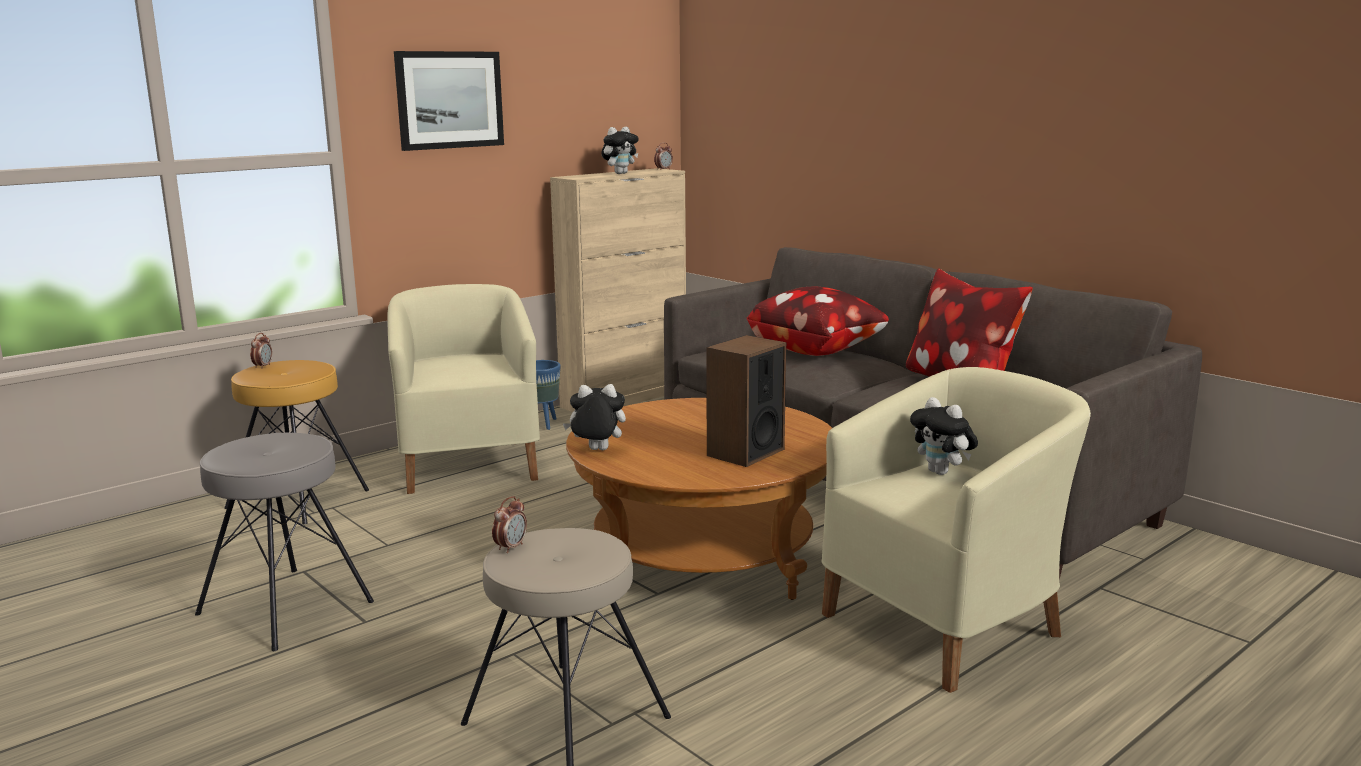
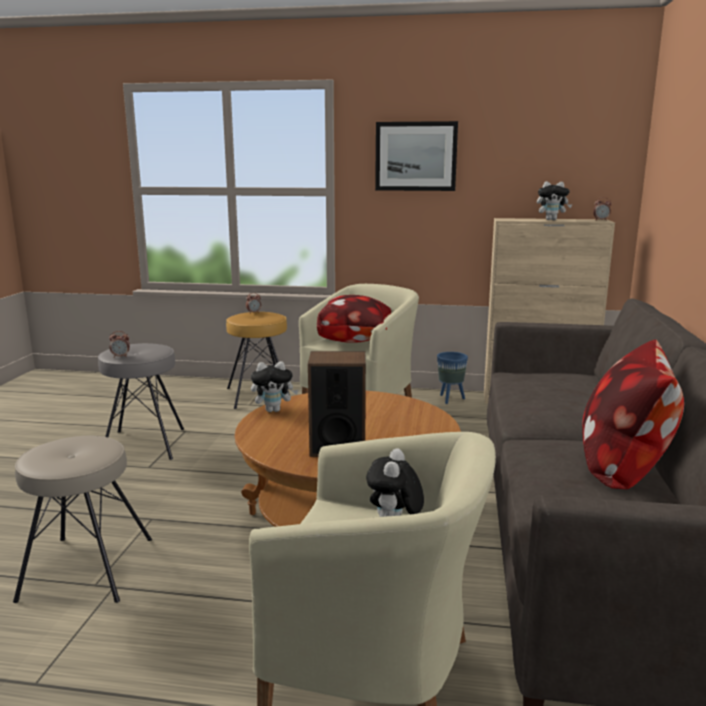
camera: 50 degrees right, 0 degrees up
(510, 547) = (67, 439): alarm clock -> alarm clock (121, 356)
(596, 451) = (274, 410): plush toy -> plush toy turned 120 degrees clockwise
(816, 351) = (576, 396): pillow -> pillow (356, 340)

